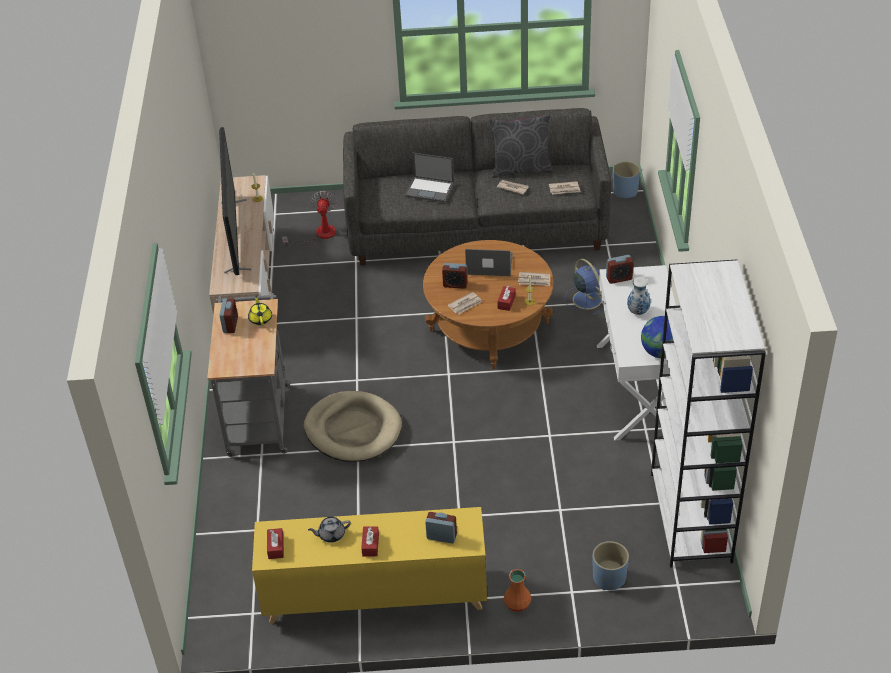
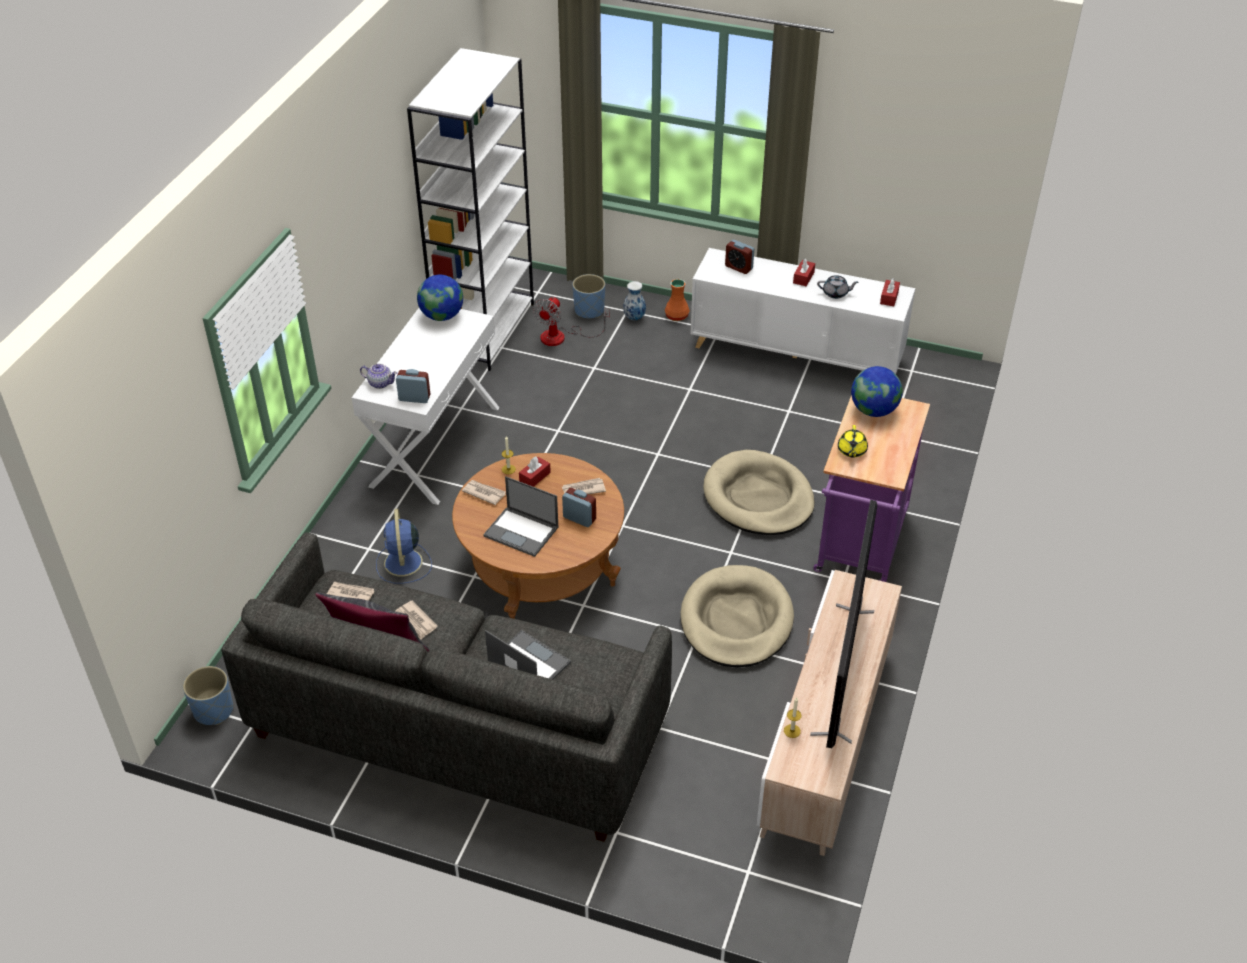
camera: 160 degrees left, 0 degrees up
(230, 325) = (890, 454): alarm clock -> none
(252, 357) = (873, 410): none -> globe
(258, 415) = (860, 547): grey cart -> purple cart
(319, 235) = (693, 796): fan -> fan (562, 337)
(333, 334) = (736, 620): none -> beige dog bed
(374, 595) = (797, 353): yellow cabinet -> white cabinet
(637, 311) = (427, 359): vase -> vase (634, 318)
(655, 281) = (380, 383): none -> teapot

